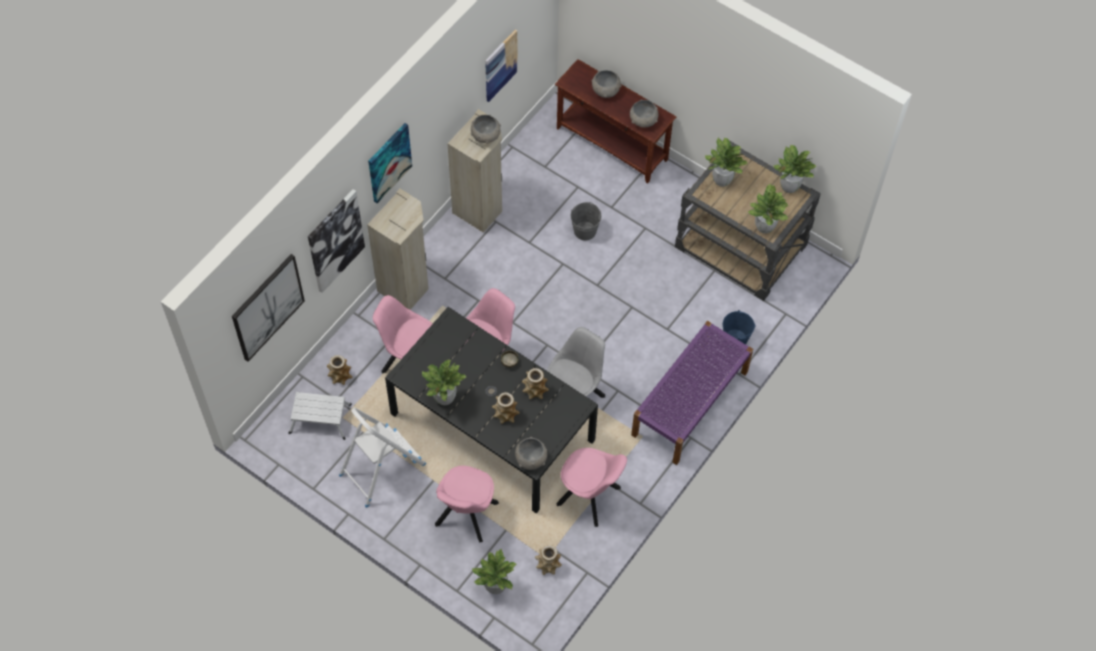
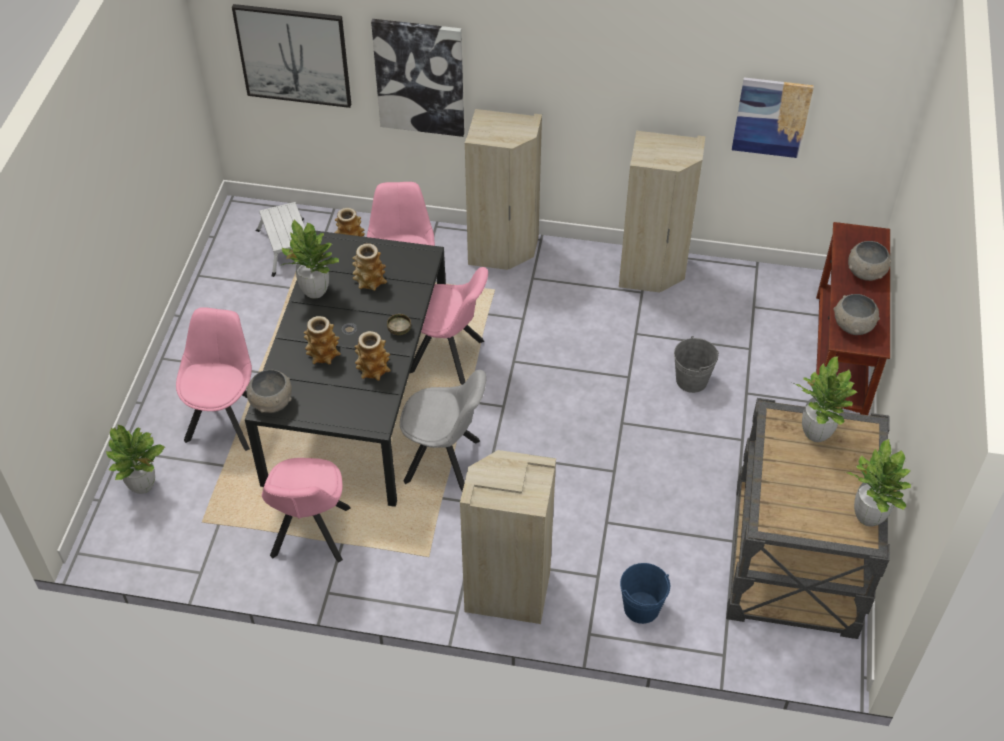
camera: 65 degrees right, 10 degrees down
(383, 469) = (251, 323): white step ladder -> none
(389, 162) = (532, 55): picture -> none
(466, 515) = (226, 420): pink chair -> pink chair turned 105 degrees clockwise
(485, 136) = (671, 156): grey bowl -> none
(548, 565) = (194, 526): vase -> vase (370, 281)
(690, 404) = (508, 592): purple bench -> beige cabinet
(764, 227) = (776, 511): potted plant -> none

